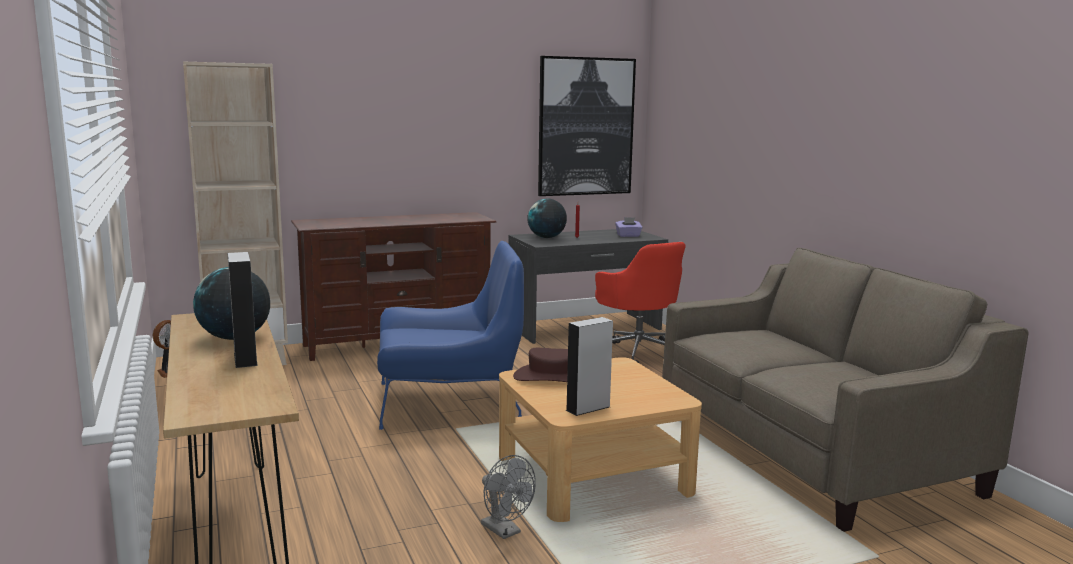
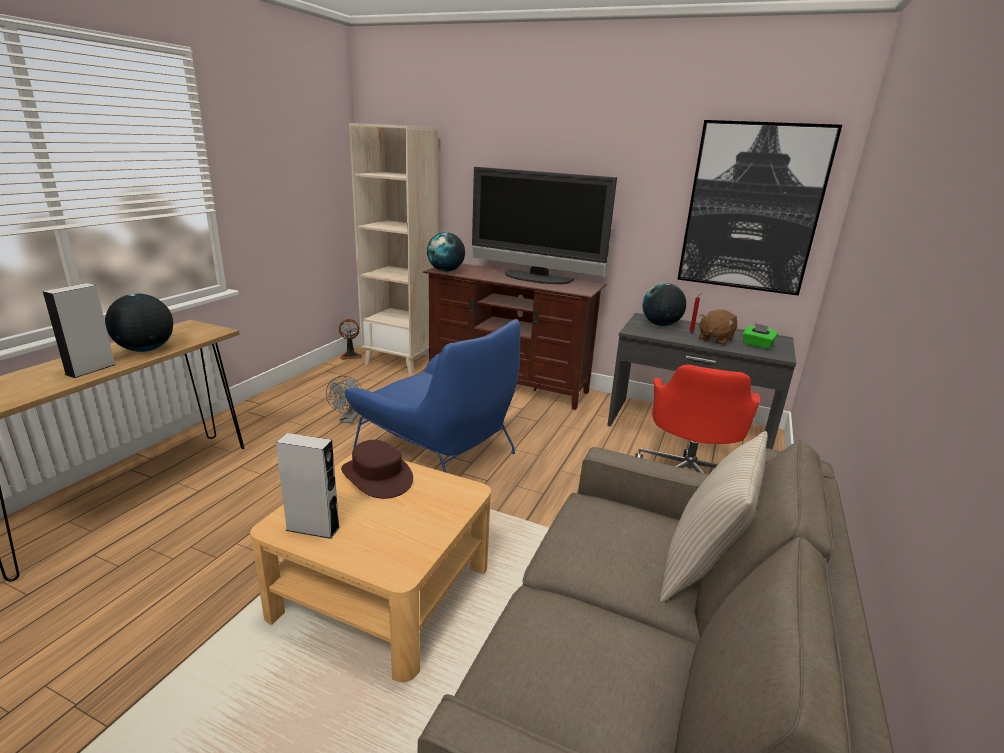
camera: 45 degrees right, 10 degrees up
(320, 226) = (446, 271): none -> globe
(415, 217) = (536, 278): none -> television
(505, 531) = (225, 599): grey fan -> grey fan (348, 420)
(599, 238) = (715, 339): none -> brown plush toy
(628, 236) = (757, 345): purple tissue box -> green tissue box
(793, 338) = (703, 567): none -> beige pillow

